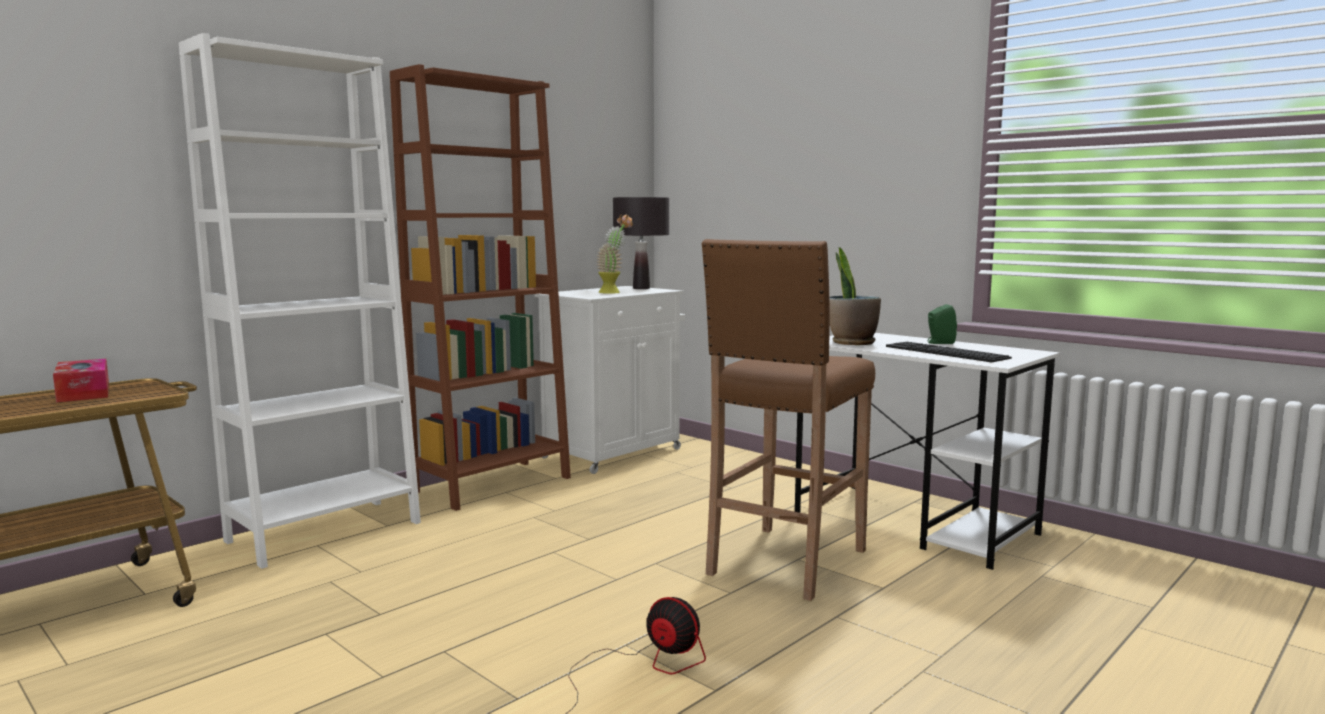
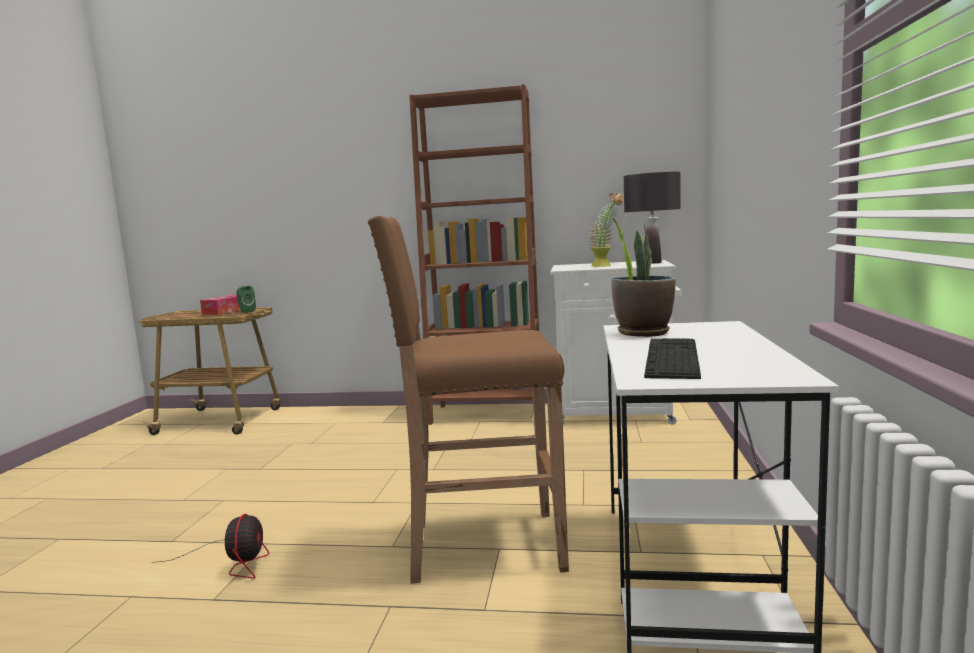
camera: 55 degrees right, 0 degrees up
(324, 531) = (355, 416): white bookcase -> none
(939, 343) = (739, 346): green speaker -> green speaker (246, 311)

